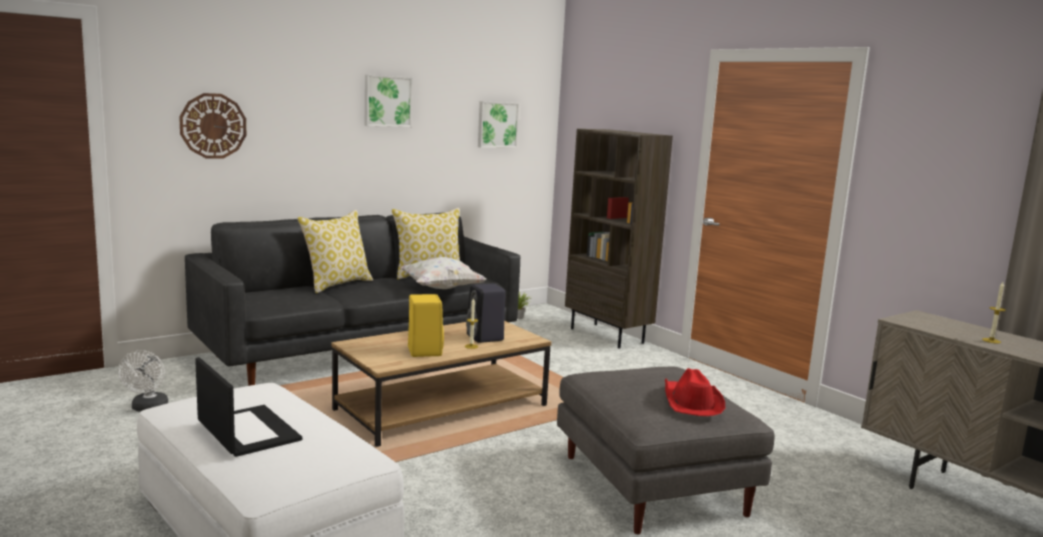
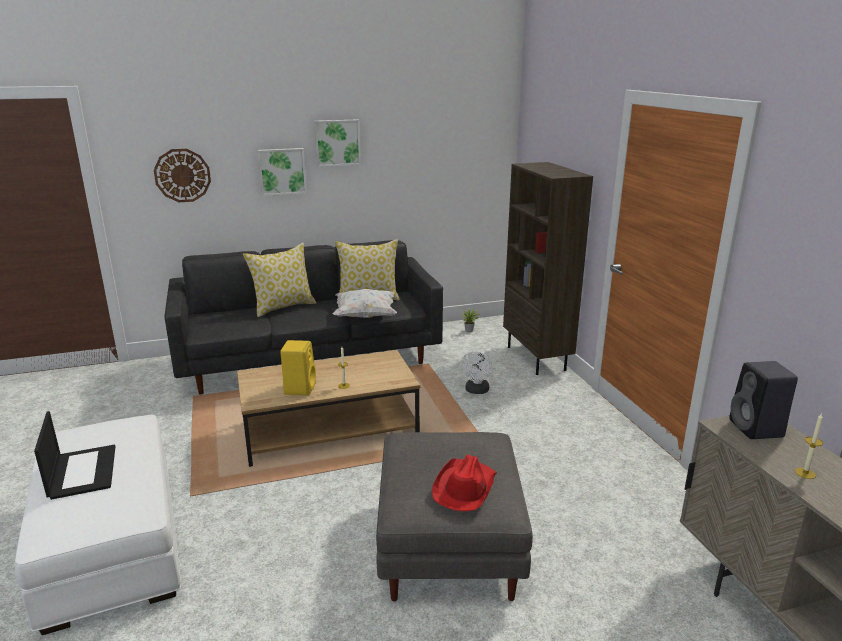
camera: 20 degrees right, 10 degrees up
(148, 408) = (119, 405): white fan -> white fan (476, 391)
(485, 338) = (365, 376): black speaker -> black speaker (757, 429)
(497, 124) = (450, 155): picture -> picture (282, 171)

